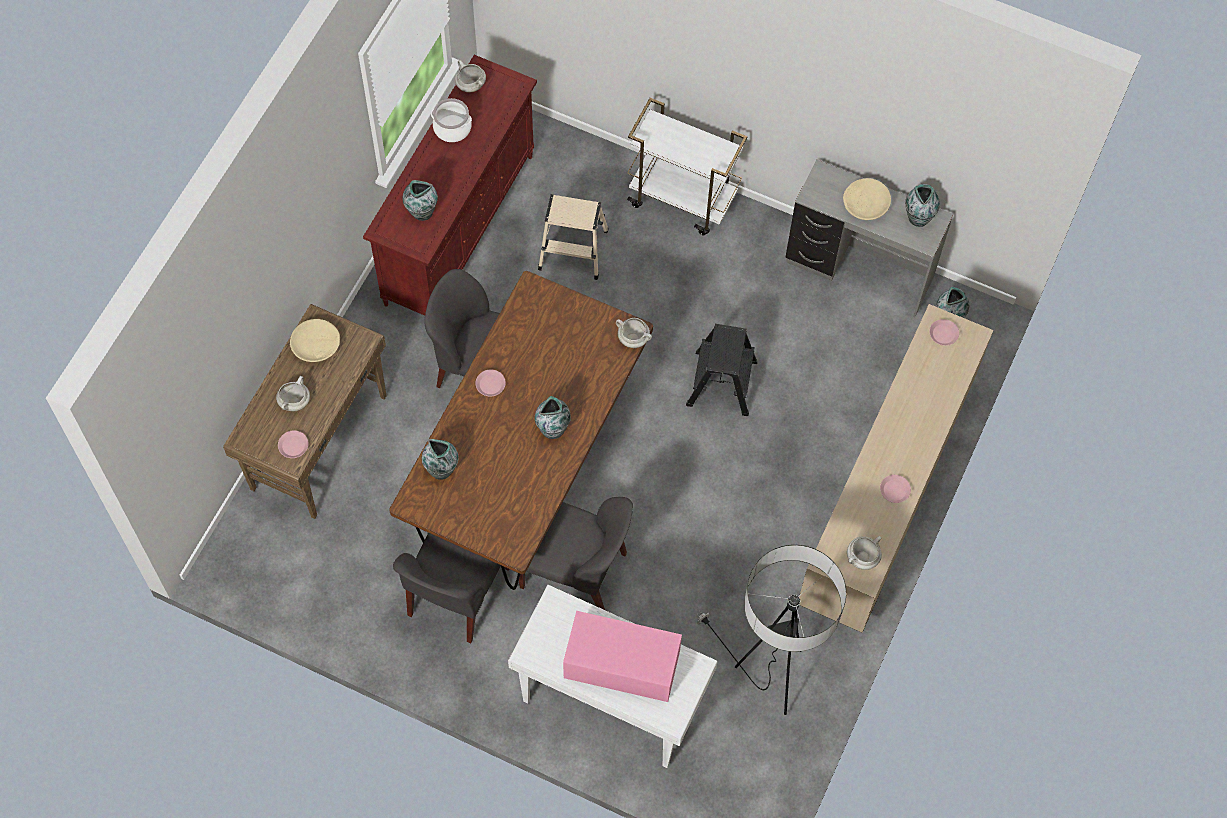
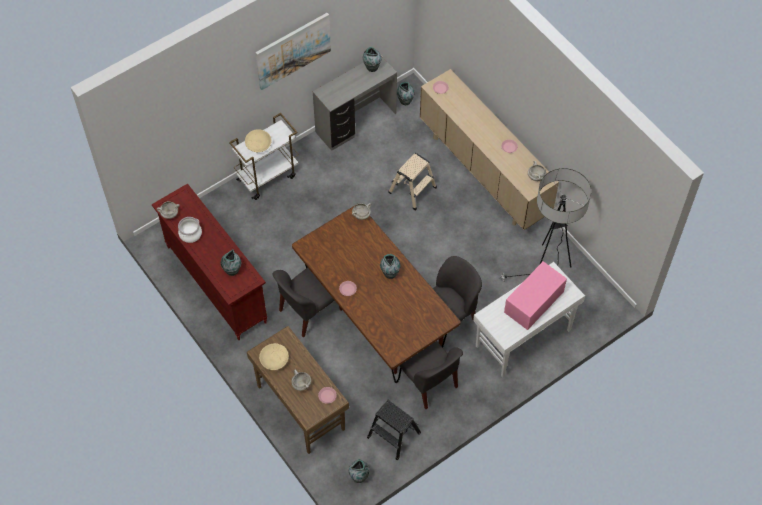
camera: 60 degrees left, 5 degrees down
(442, 470) = (383, 333): vase -> vase (359, 477)
(573, 249) = (262, 238): beige step ladder -> beige step ladder (412, 190)
(721, 383) = (381, 210): black step ladder -> black step ladder (394, 435)
(802, 68) = (293, 50): none -> picture
(866, 205) = (351, 84): beige bowl -> beige bowl (258, 144)

